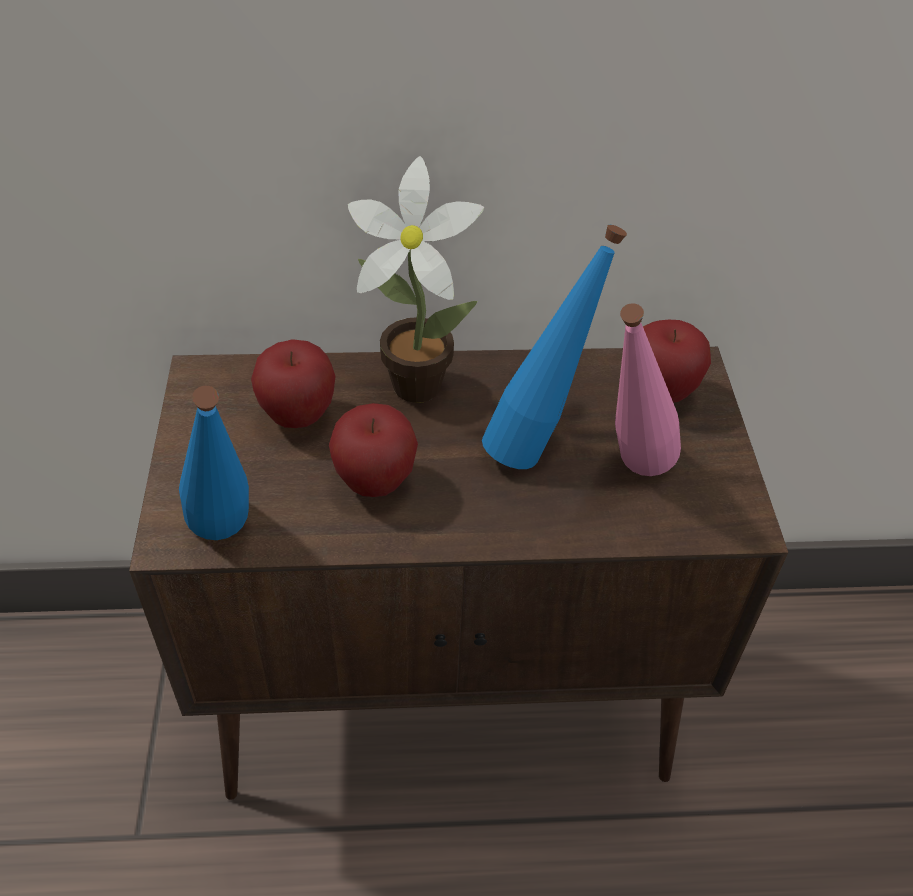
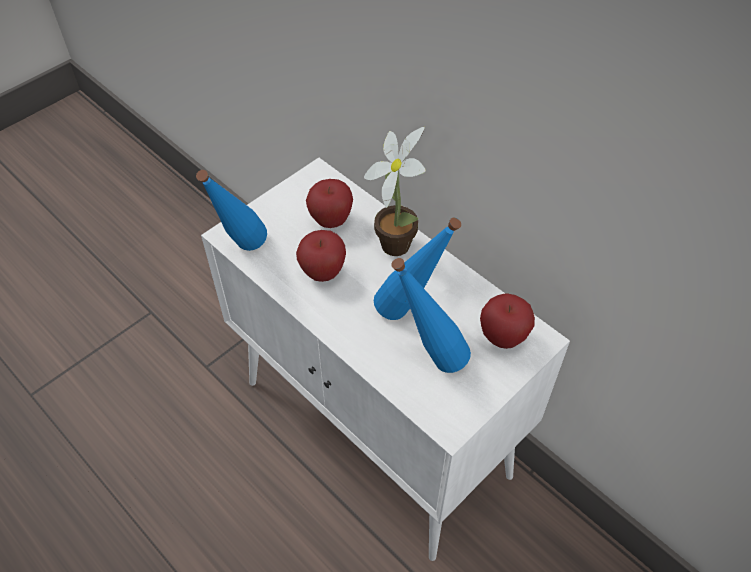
camera: 50 degrees right, 5 degrees up
(450, 701) = (378, 430): brown cabinet -> white cabinet
(627, 475) = (429, 359): pink bottle -> blue bottle

